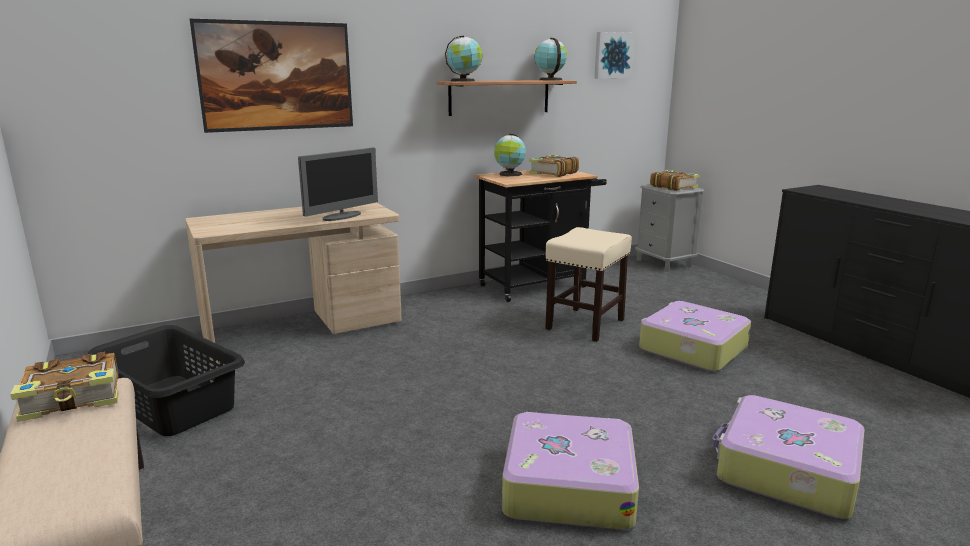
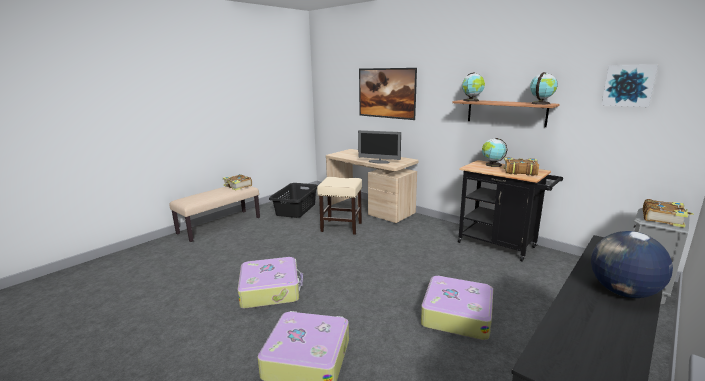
camera: 70 degrees right, 0 degrees up
(585, 324) = (452, 270): beige stool -> beige stool (341, 227)
(904, 203) = (622, 292): none -> globe

